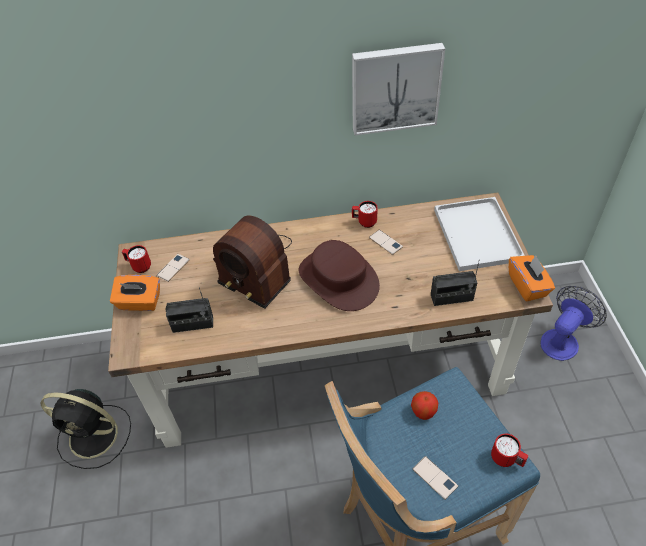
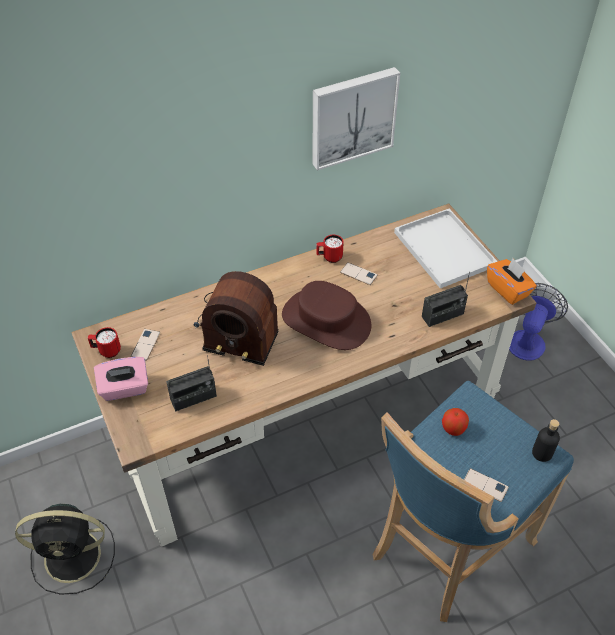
camera: 20 degrees left, 0 degrees up
(139, 302) = (124, 388): orange tissue box -> pink tissue box
(506, 460) = (542, 453): red mug -> black bottle

